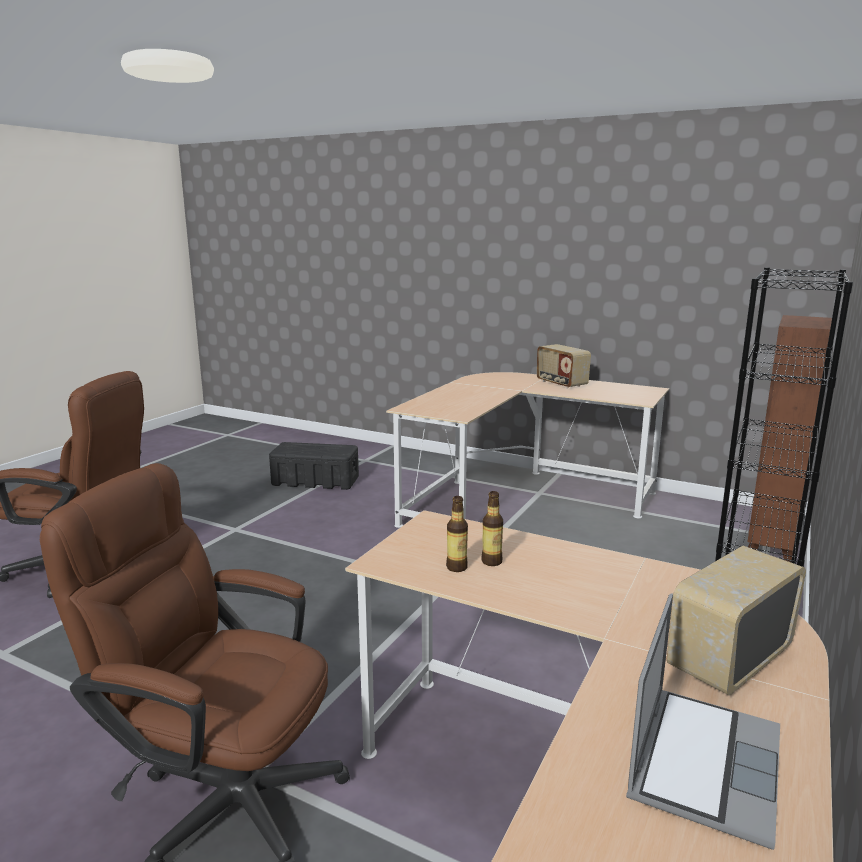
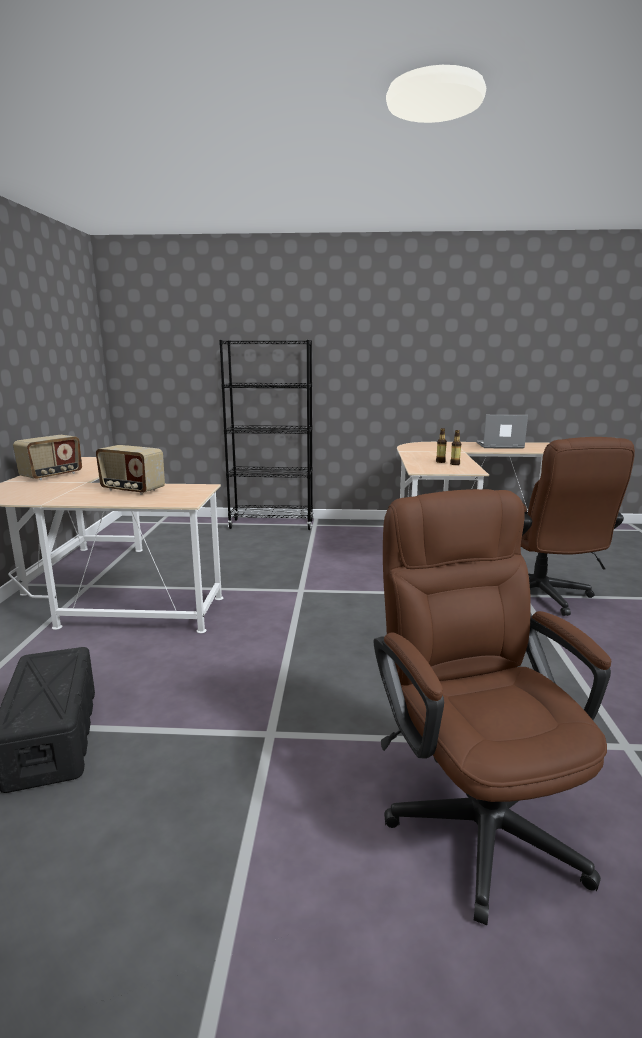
camera: 115 degrees left, 0 degrees up
(728, 659) = (451, 445): radio -> radio (132, 490)
(769, 550) = (183, 522): brown bookcase -> none

